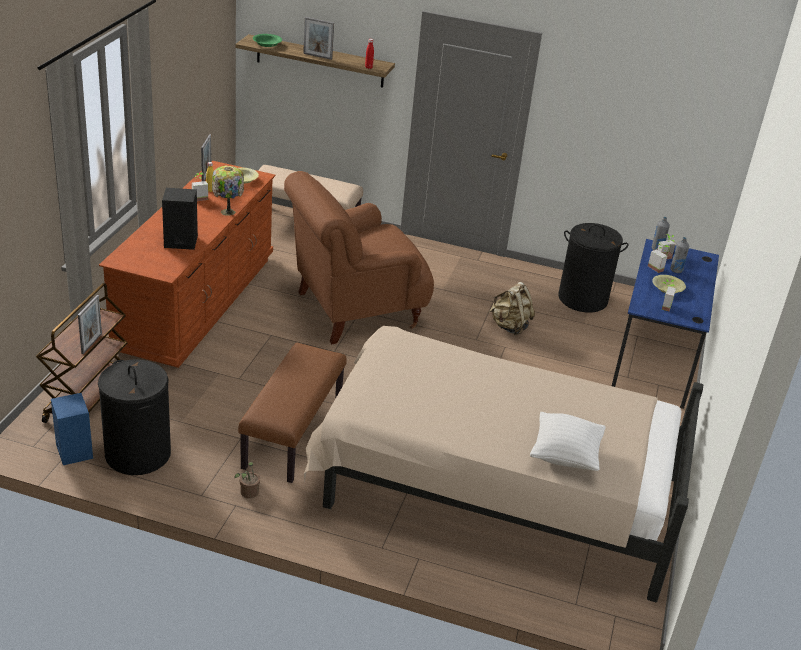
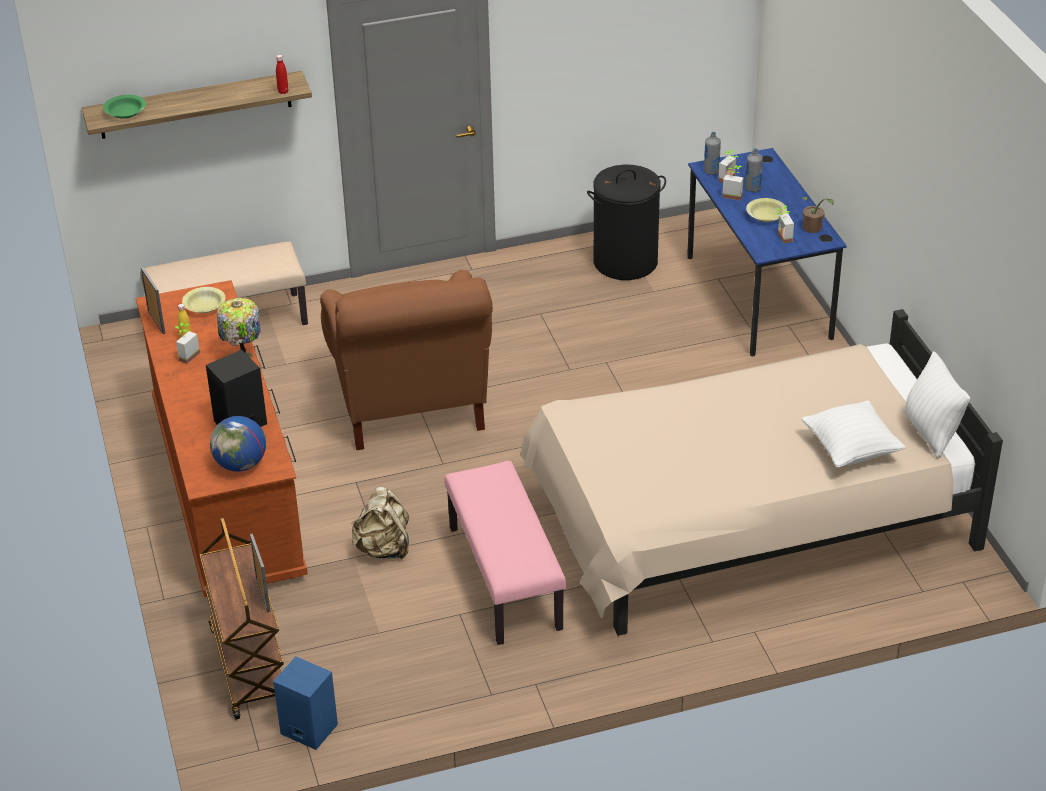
camera: 30 degrees left, 5 degrees up
(137, 454) = (377, 692): black laundry basket -> none
(150, 262) = (241, 464): none -> globe
(248, 493) = (533, 665): potted plant -> potted plant (813, 229)
(294, 434) = (506, 578): brown bench -> pink bench
(317, 56) = (206, 102): picture frame -> none
(354, 310) = (410, 404): brown armchair -> brown armchair turned 45 degrees counterclockwise
(509, 327) = (587, 335): beige backpack -> beige backpack (384, 548)
(643, 476) = (930, 432): none -> white pillow

